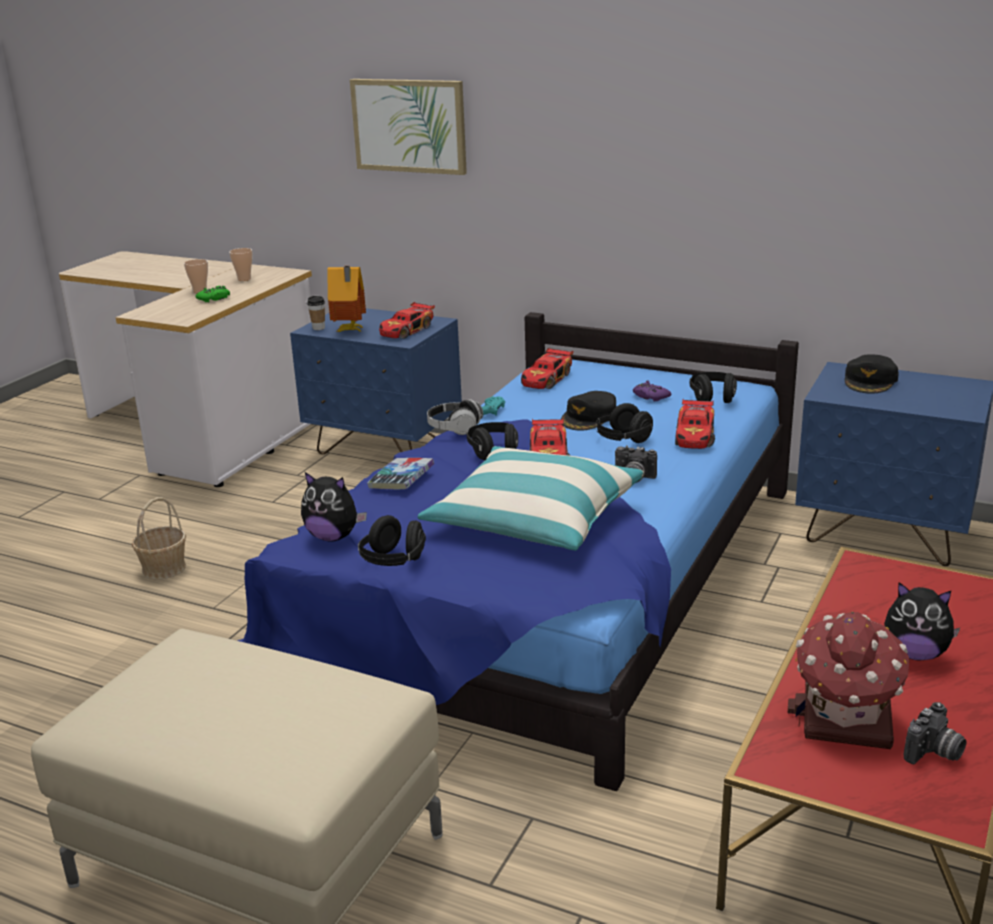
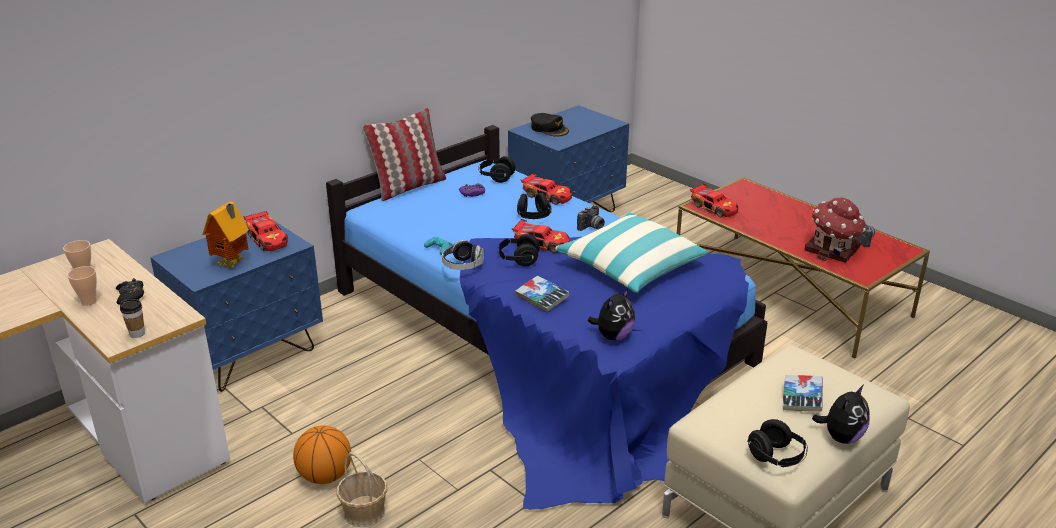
camera: 70 degrees left, 5 degrees up
(212, 535) = (325, 476): none -> basketball
(214, 299) = (131, 296): green game controller -> black game controller
(255, 709) = (802, 398): none -> book
(318, 328) = (202, 276): cup -> cup (137, 334)
(393, 561) = (663, 319): black headphones -> black headphones (776, 457)
(409, 125) = (198, 62): picture -> none
(547, 379) = (402, 217): toy car -> toy car (714, 208)
(589, 417) = (487, 219): black cap -> none
(630, 365) = (408, 187): none -> pillow
(915, 654) = (787, 220): plush toy -> plush toy (841, 437)

